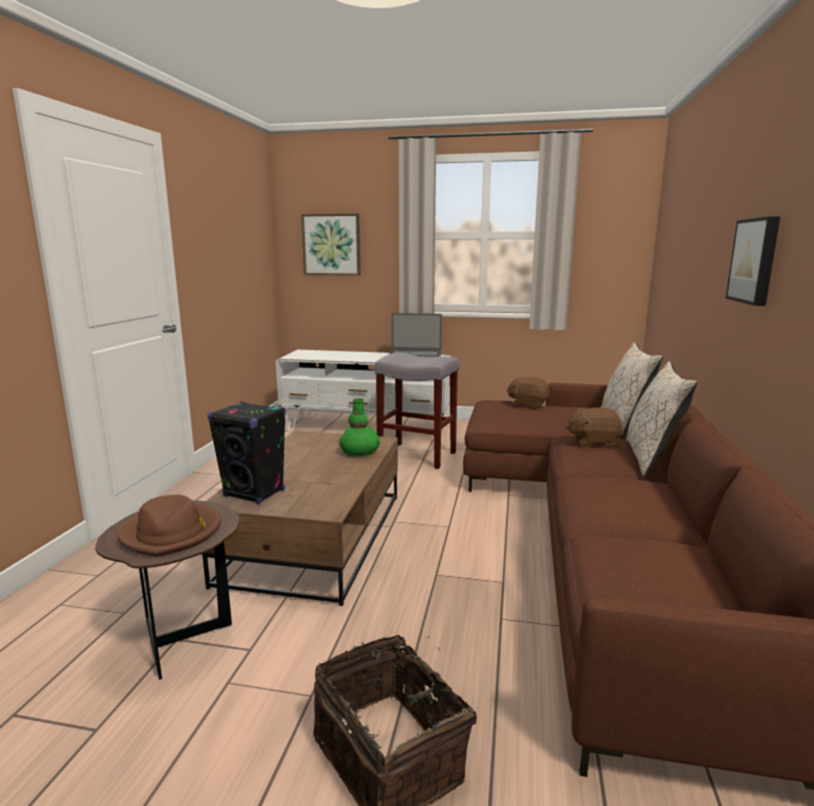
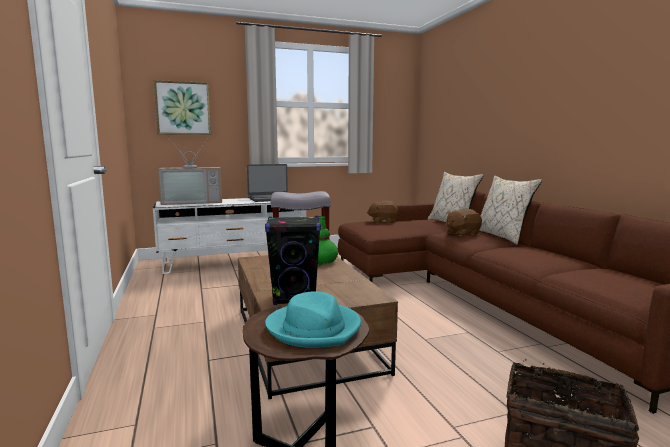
camera: 30 degrees left, 5 degrees down
(172, 532) = (314, 328): brown hat -> turquoise hat
(326, 354) = (193, 202): none -> television
(755, 261) = (559, 106): picture -> none

